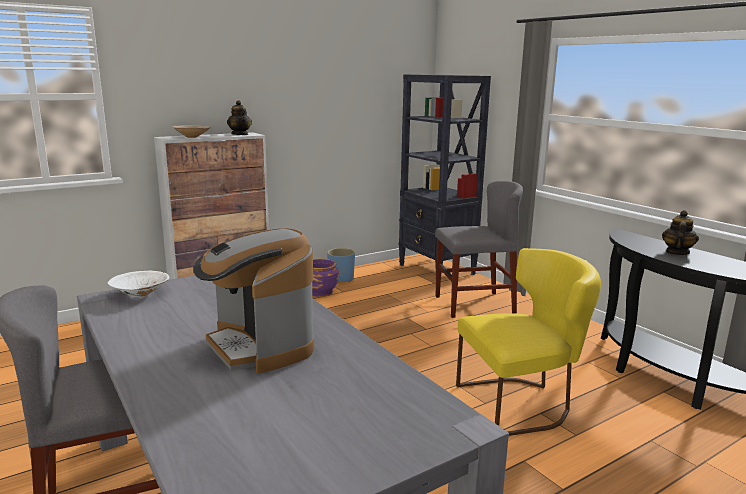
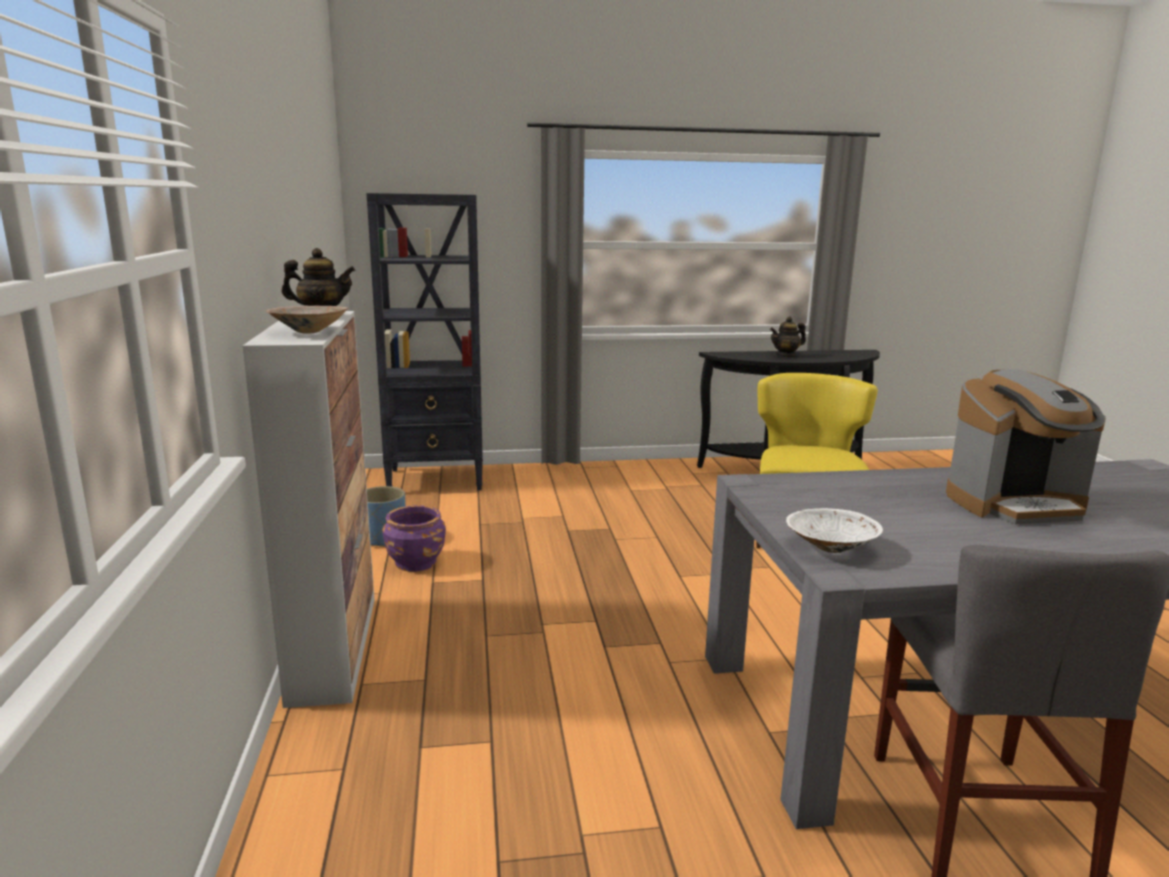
camera: 65 degrees left, 0 degrees up
(474, 305) = (568, 490): grey chair -> none
(676, 252) = (786, 355): teapot -> teapot turned 75 degrees counterclockwise

